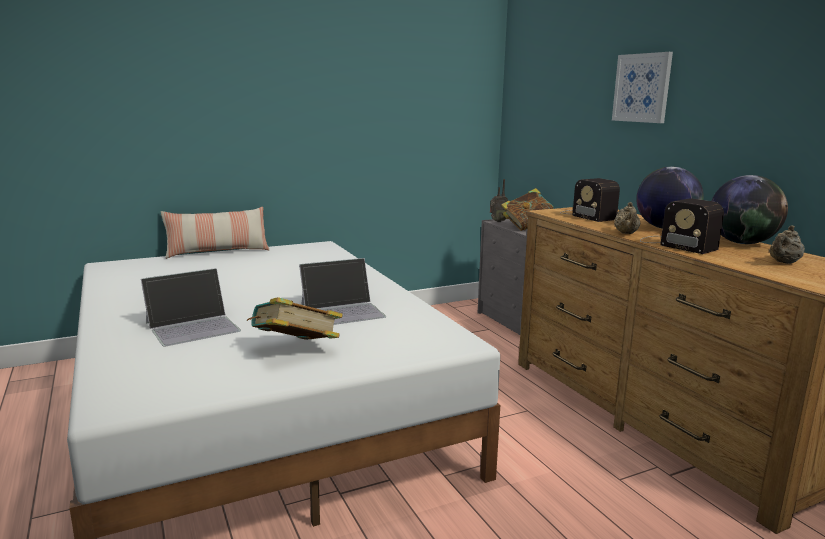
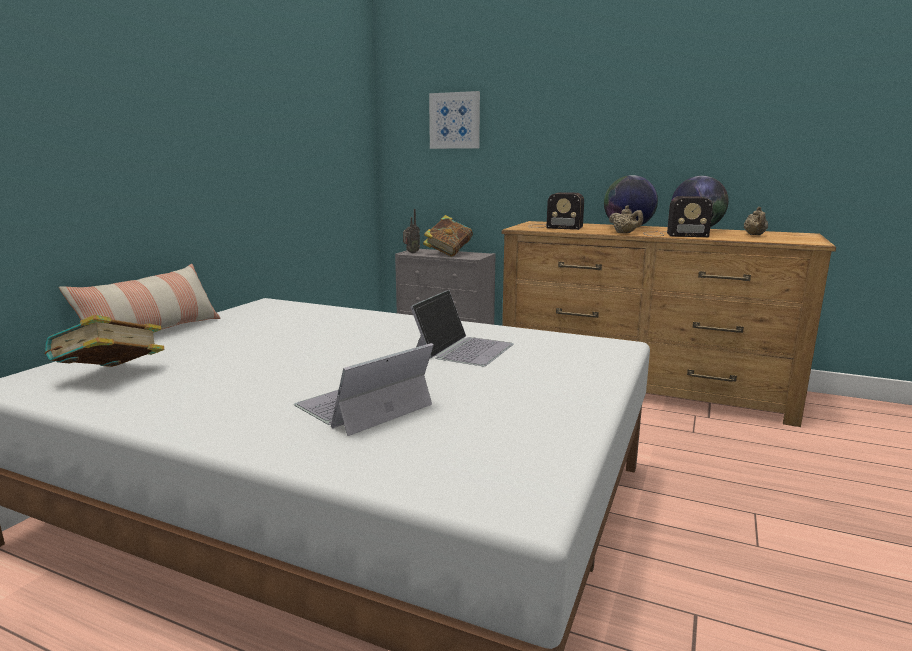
camera: 40 degrees left, 0 degrees up
(193, 326) = (363, 406): laptop -> laptop turned 150 degrees counterclockwise
(295, 350) = (524, 390): book -> book (111, 376)
(642, 88) = (564, 112): picture -> picture (455, 120)

